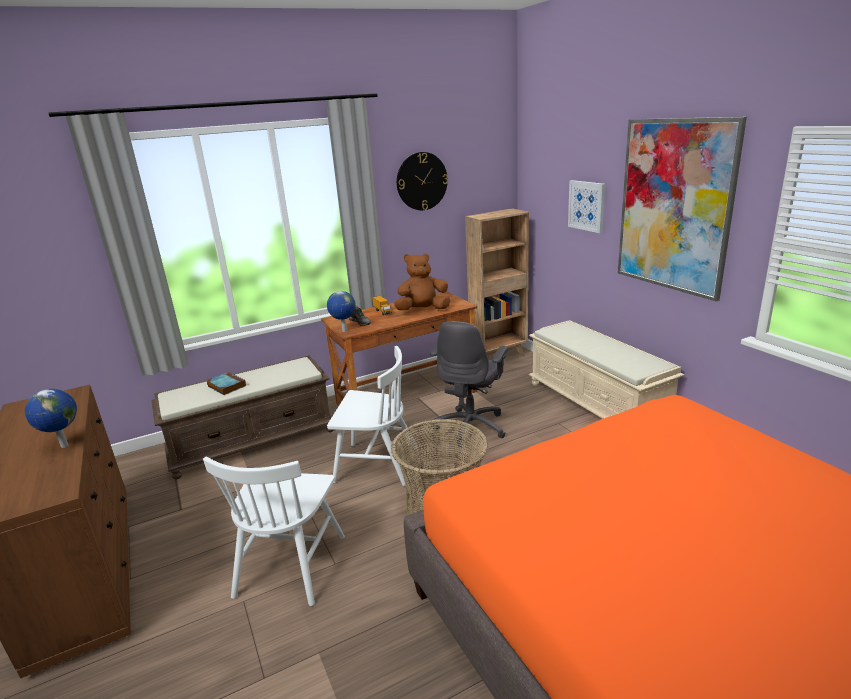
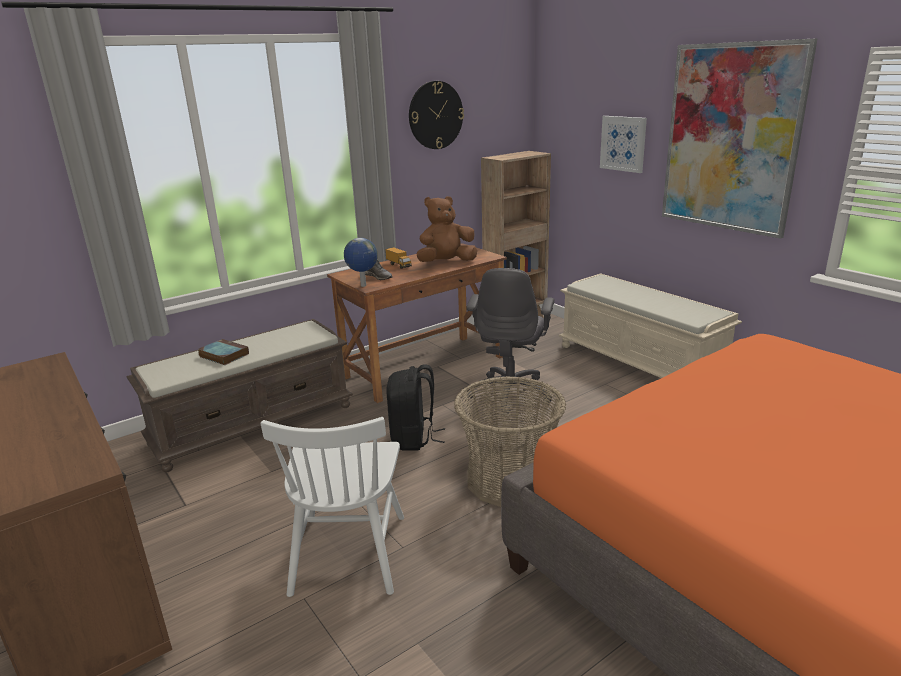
camera: 10 degrees left, 0 degrees up
(63, 446) = (68, 419): globe -> none
(376, 464) = (414, 439): white chair -> black backpack

